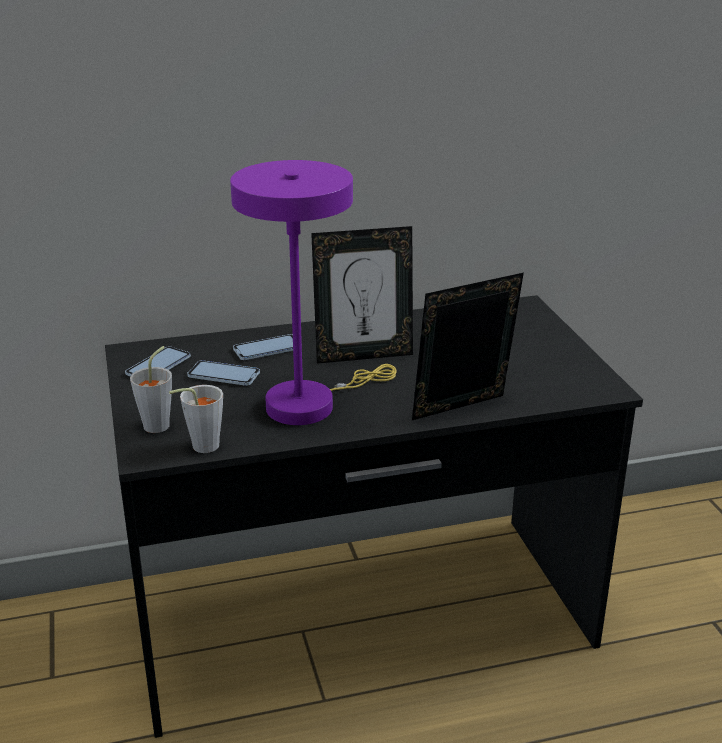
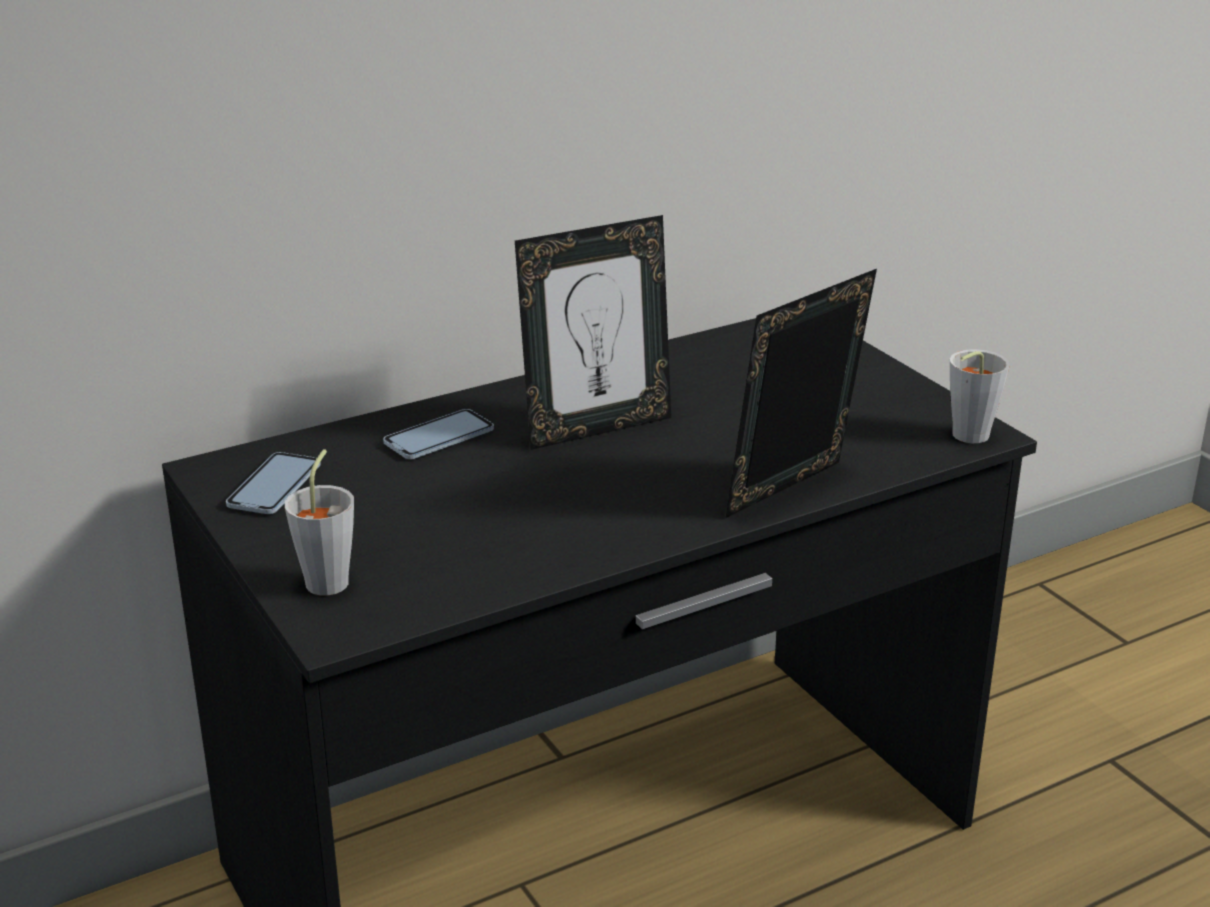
camera: 15 degrees left, 0 degrees up
(199, 447) = (418, 607): grey cup -> grey cup (965, 437)
(223, 375) = (391, 487): phone -> none
(310, 403) = (555, 513): purple table lamp -> none

